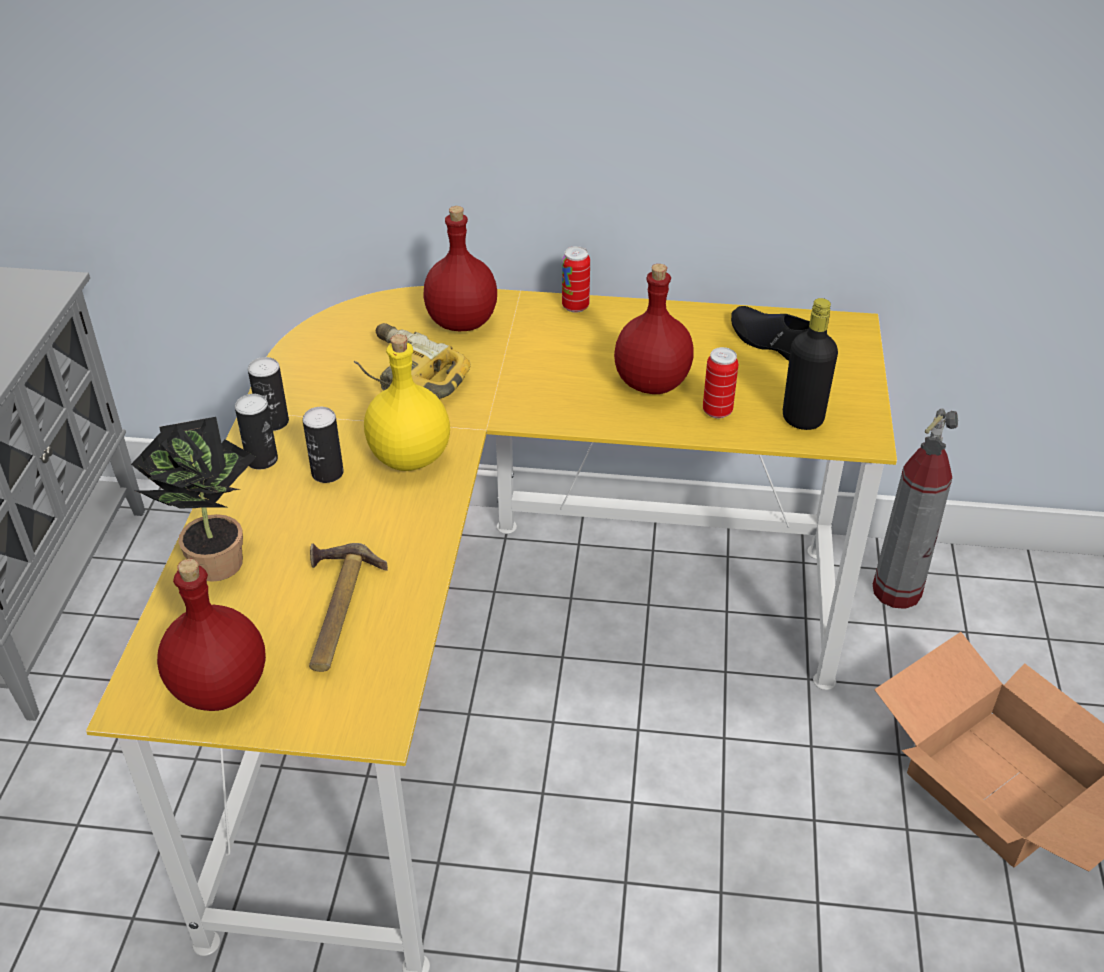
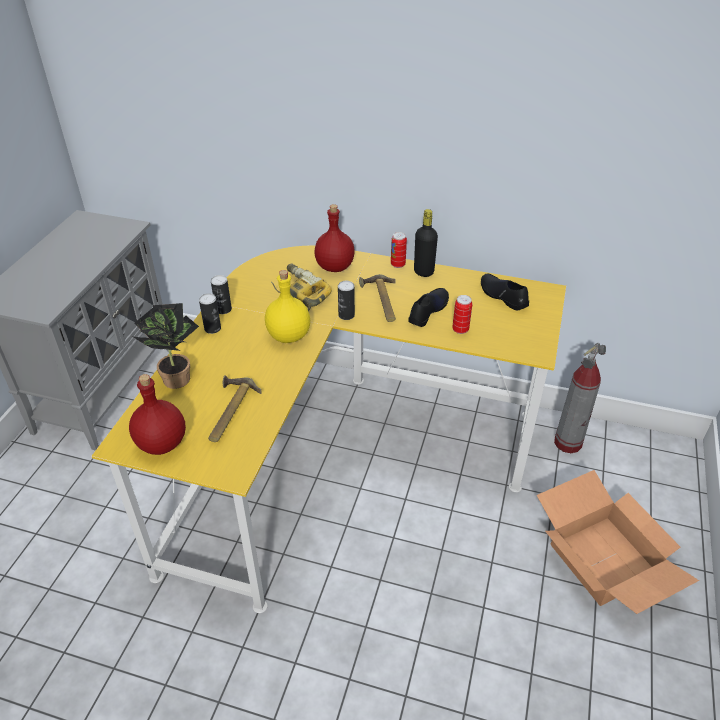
camera: 10 degrees right, 0 degrees up
(327, 473) = (244, 339): can -> can (346, 315)
(562, 376) = (380, 301): none -> hammer
(651, 384) = (428, 311): red bottle -> black shoe
(802, 419) = (507, 339): black bottle -> black bottle (423, 272)

